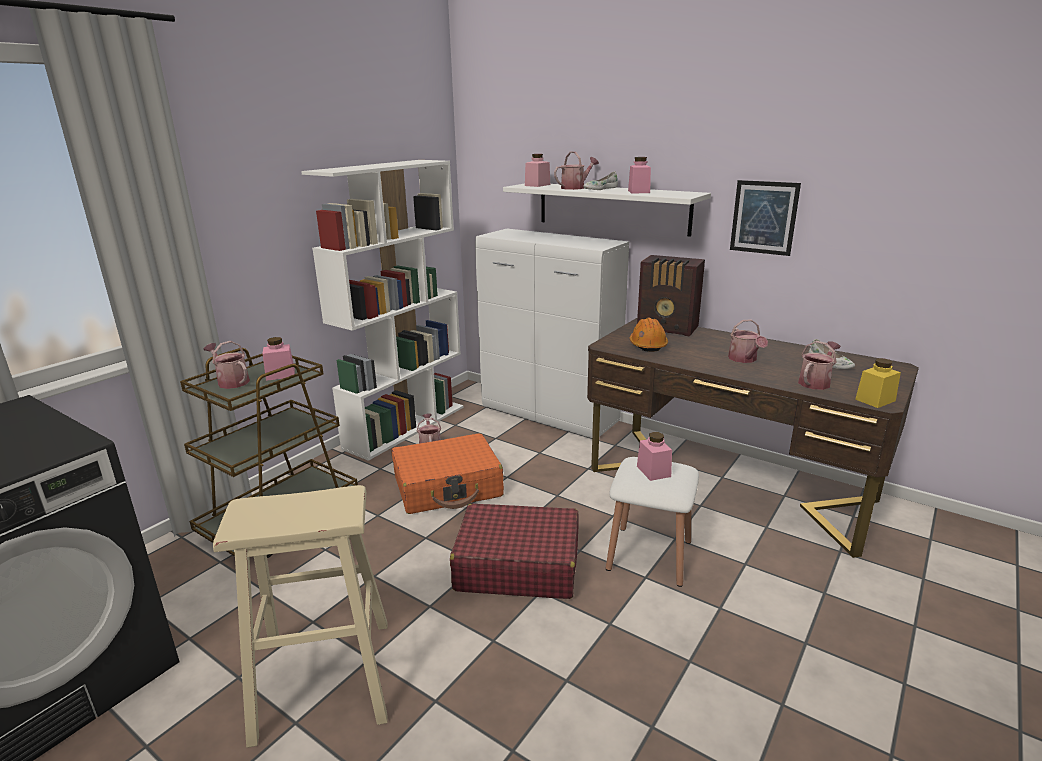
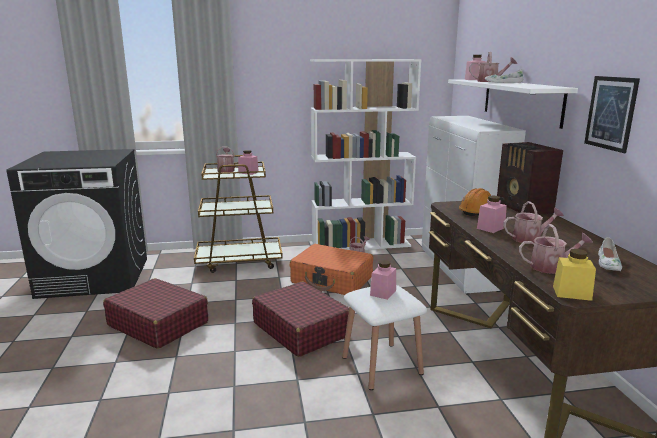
camera: 45 degrees right, 5 degrees down
(324, 678) = (158, 324): beige stool -> red suitcase
(638, 191) = (520, 84): pink jar -> pink jar (491, 228)
(744, 359) = (530, 239): watering can -> watering can turned 135 degrees counterclockwise

